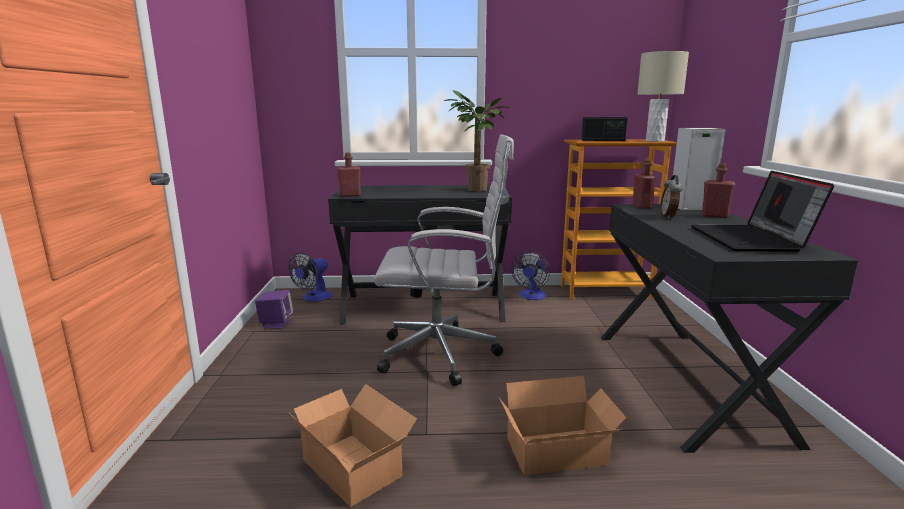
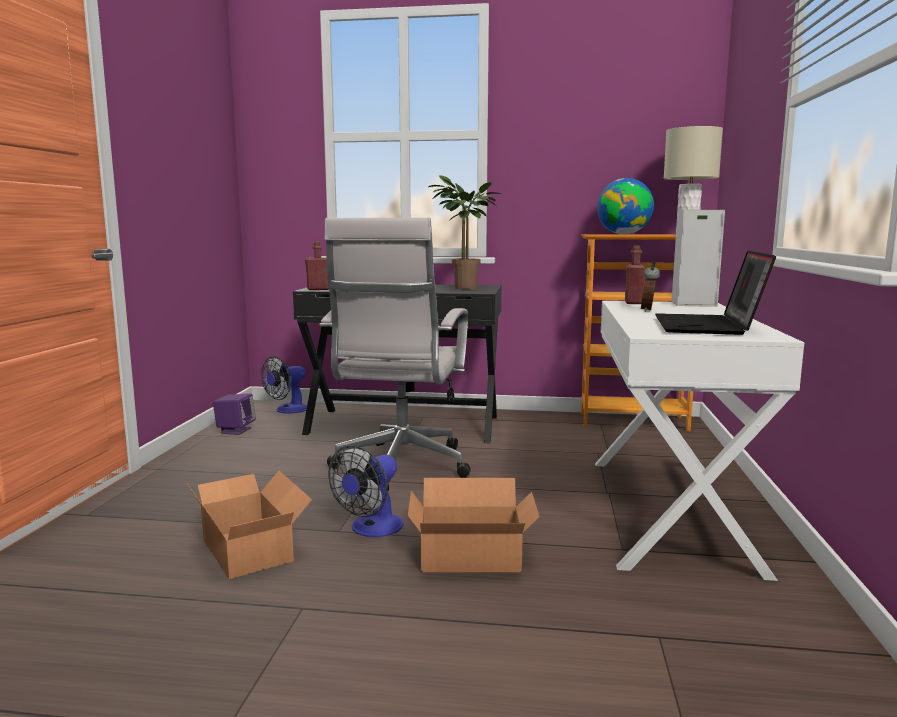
camera: 10 degrees right, 5 degrees down
(444, 355) = (400, 467): white office chair -> white office chair turned 90 degrees clockwise
(531, 296) = (537, 421): fan -> fan (371, 529)
(602, 140) = (624, 234): radio -> globe
(687, 383) = (670, 511): black desk -> white desk
(714, 216) = (707, 310): red bottle -> none

